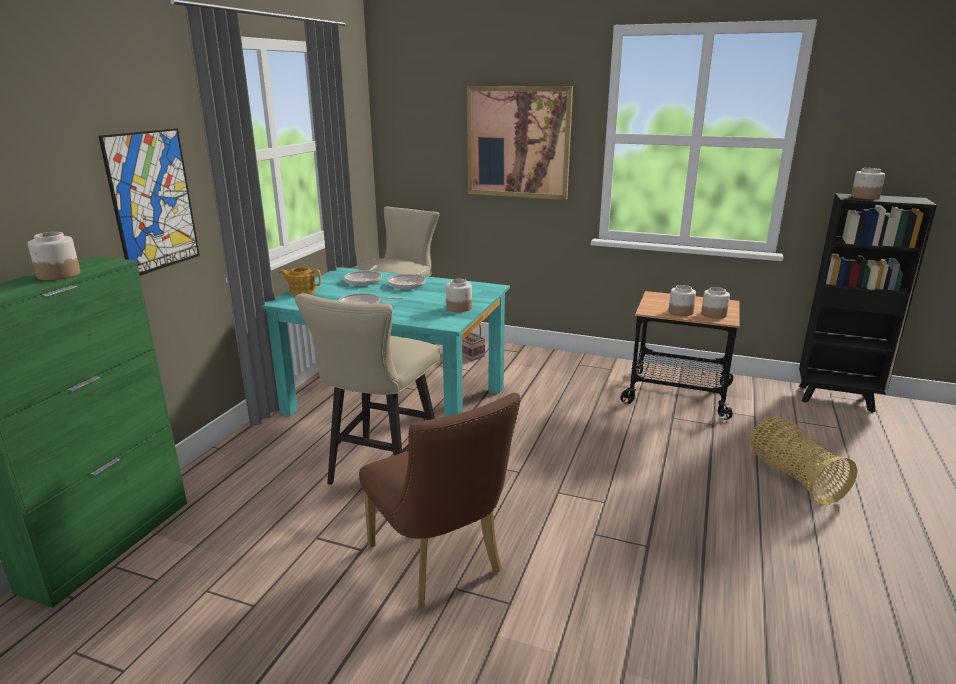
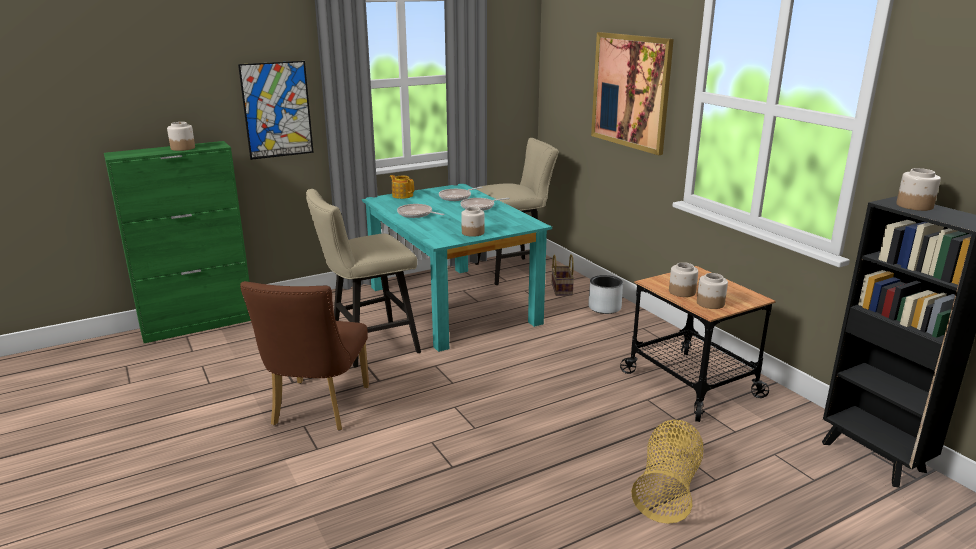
camera: 40 degrees right, 0 degrees up
(525, 358) = (604, 307): none -> grey planter

